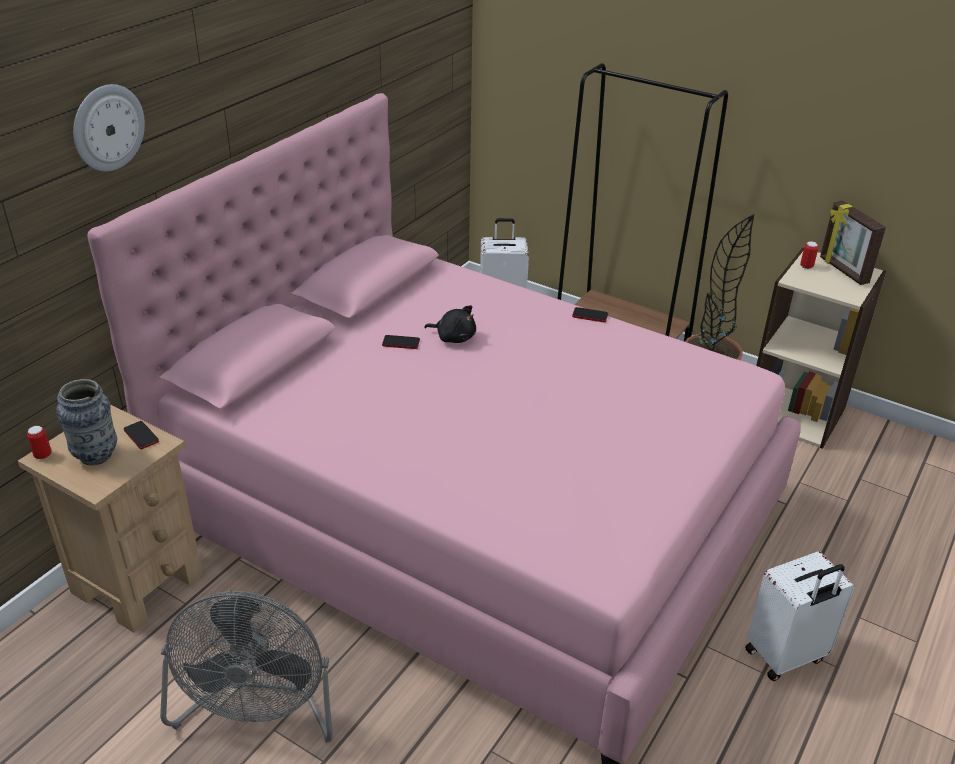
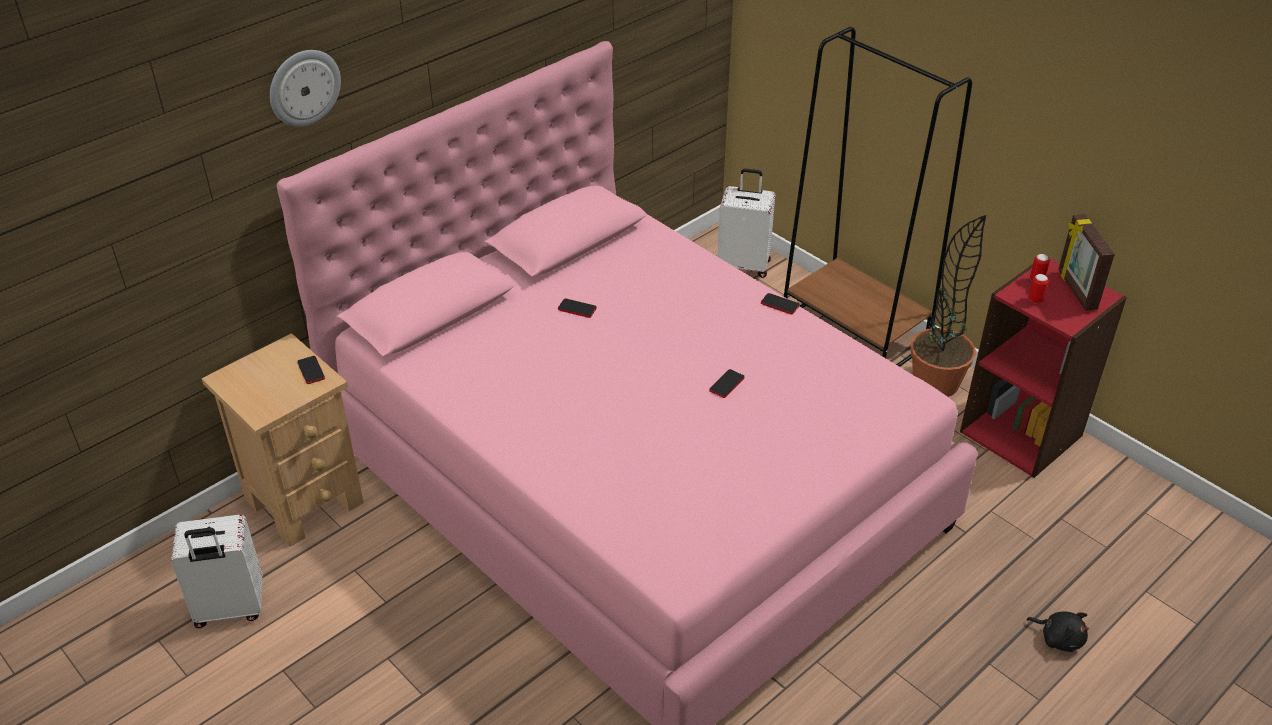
camera: 15 degrees right, 5 degrees up
(43, 455) = (223, 376): can -> can (1035, 300)
(96, 456) = (268, 384): vase -> none
(254, 705) = (376, 633): grey fan -> none
(454, 337) = (631, 310): black plush toy -> black plush toy (1059, 638)
(572, 389) = (727, 384): none -> phone
(786, 656) = (893, 687): white suitcase -> white suitcase (230, 609)
(795, 413) = (1022, 433): beige bookcase -> red bookcase

